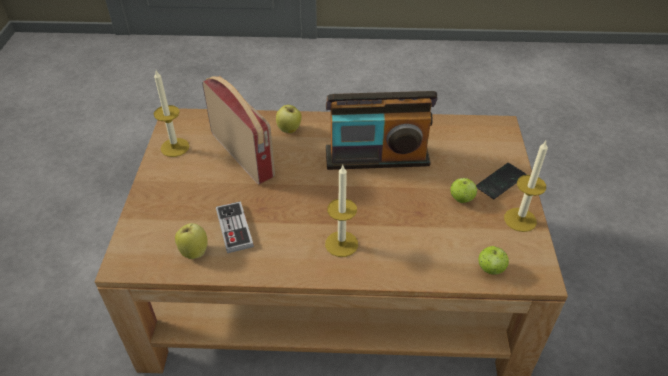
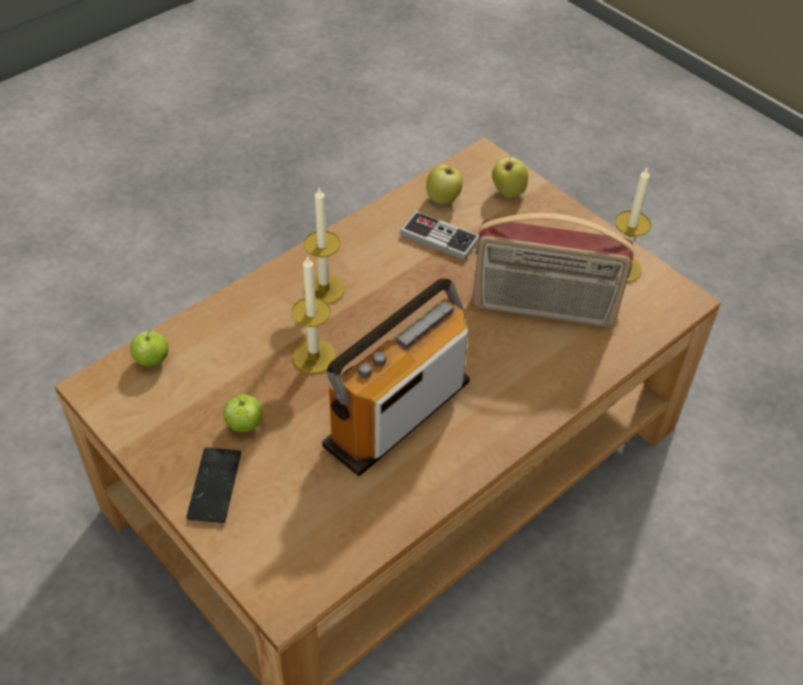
camera: 135 degrees right, 5 degrees up
(289, 130) = (542, 376): apple -> apple (507, 192)
(520, 219) = (155, 444): candle -> candle (314, 356)

